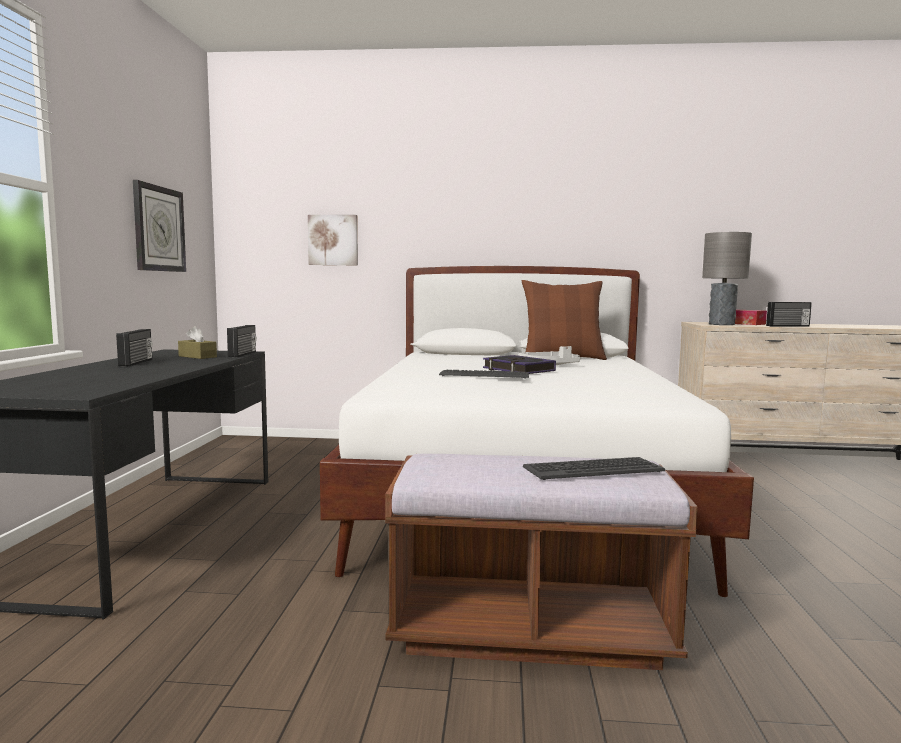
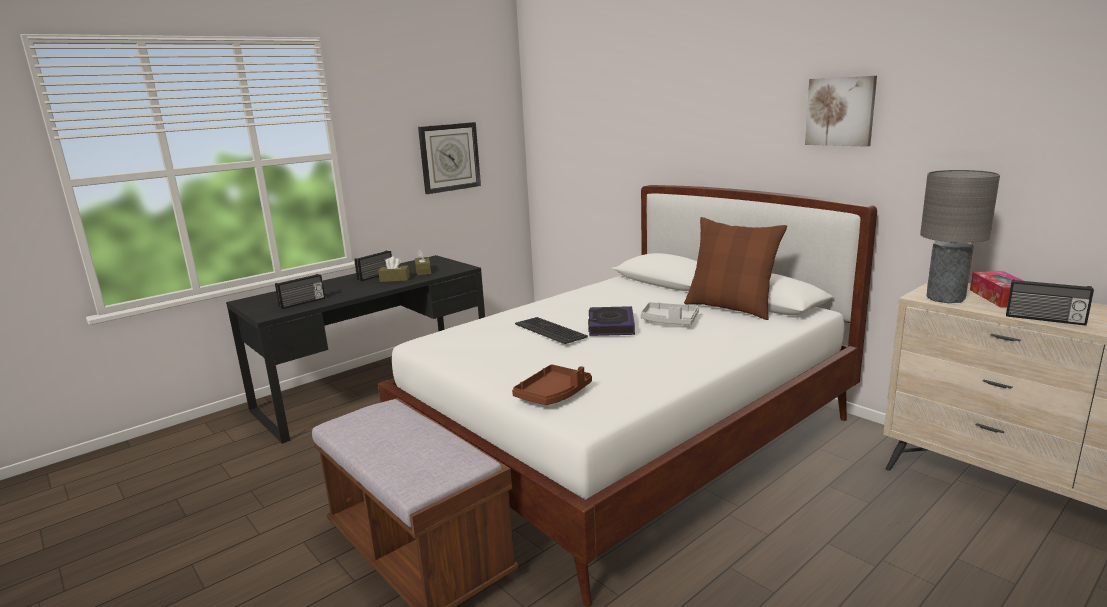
camera: 45 degrees right, 10 degrees up
(179, 362) = (394, 279): none -> brown tissue box
(243, 354) = (456, 271): radio -> radio (302, 303)
(333, 240) = (597, 153): picture -> picture (840, 111)
(592, 469) = (423, 456): keyboard -> none
(623, 398) = (553, 394): none -> brown tray

